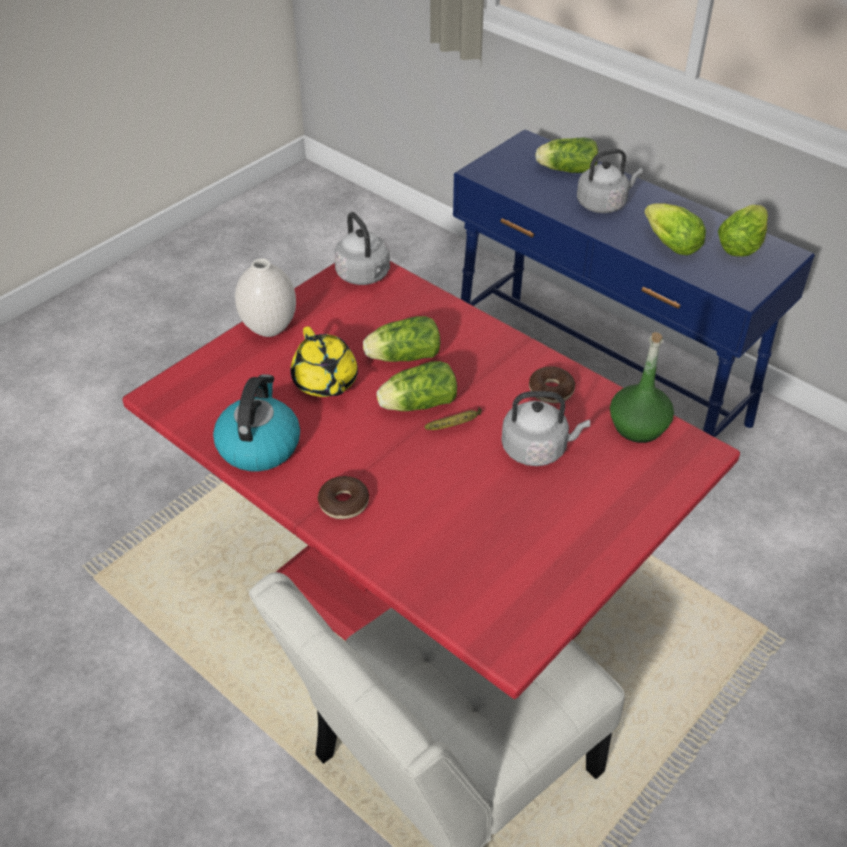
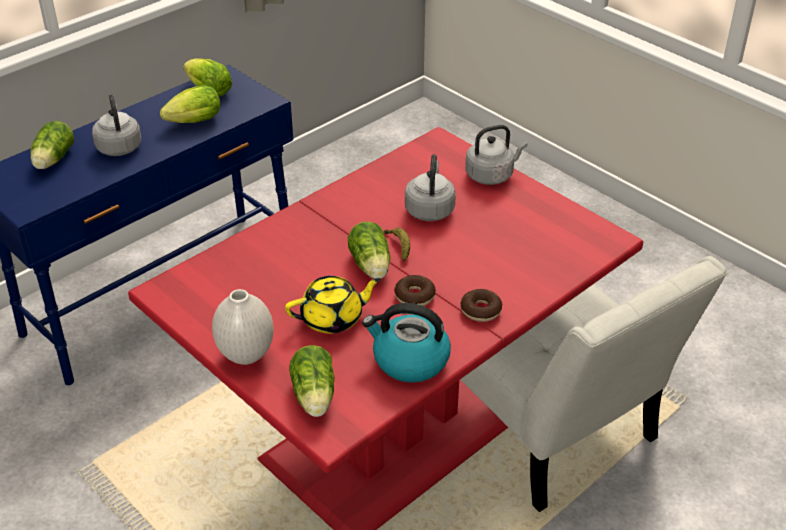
camera: 85 degrees left, 5 degrees down
(364, 276) = (182, 290): grey kettle -> grey kettle (491, 175)
(401, 357) = (308, 272): lettuce -> lettuce (314, 397)
(551, 390) = (366, 196): donut -> donut (414, 296)
(638, 426) = (411, 162): green bottle -> none

